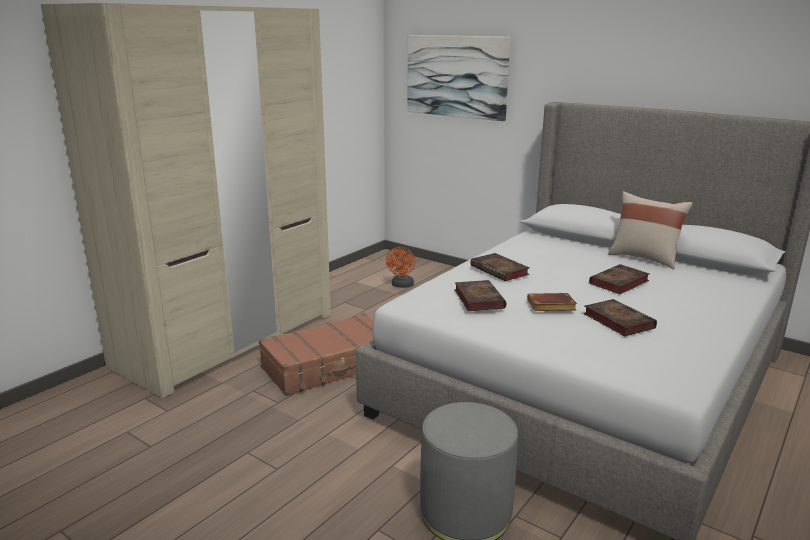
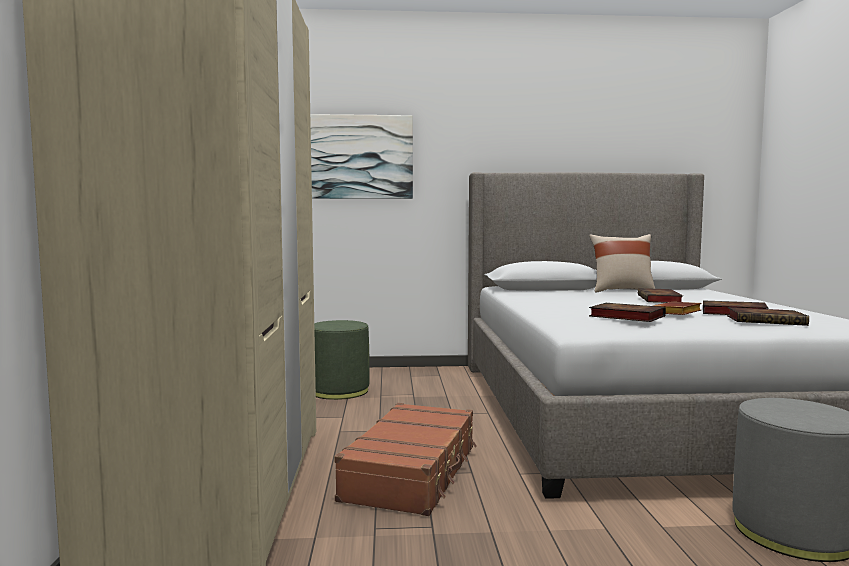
camera: 40 degrees left, 15 degrees down
(402, 285) = (339, 391): orange fan -> green ottoman
(500, 271) = (572, 305): book -> book (767, 321)

